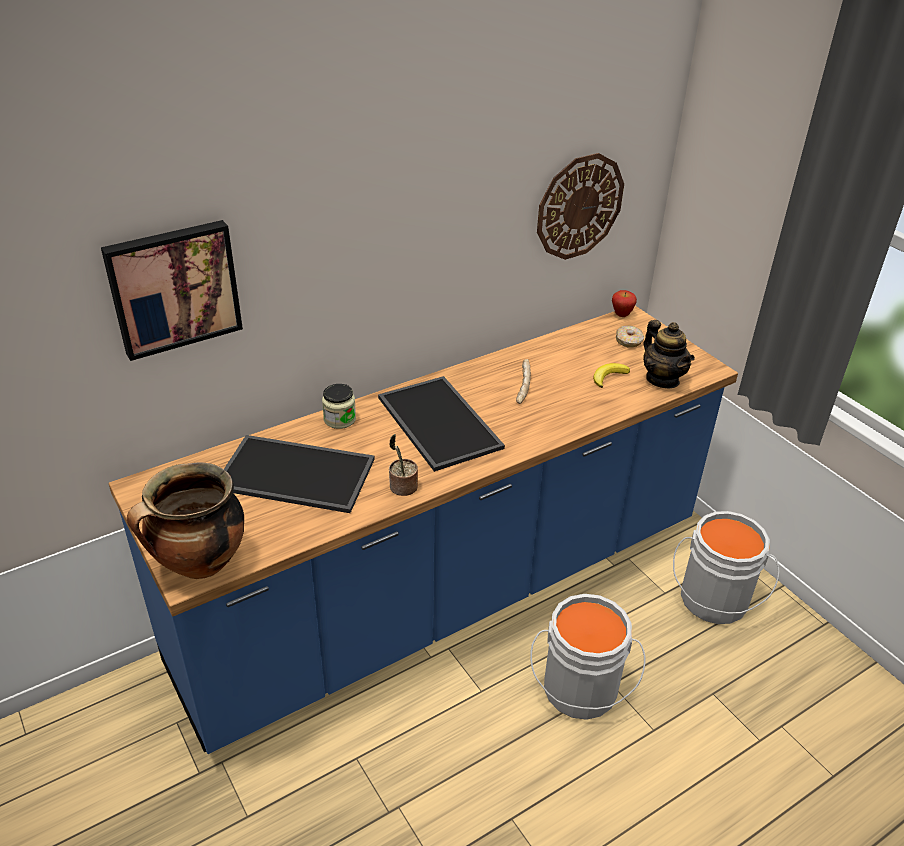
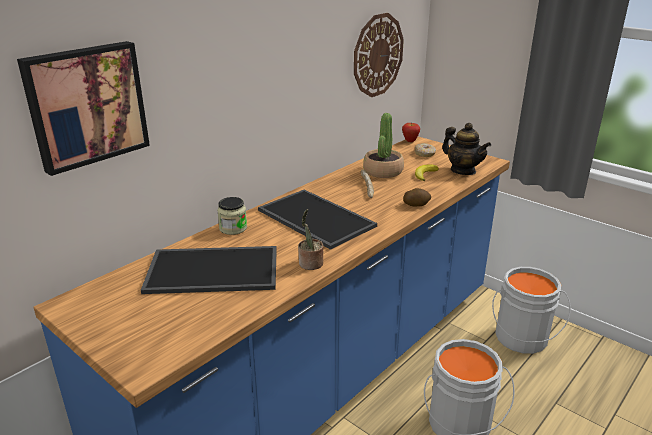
camera: 15 degrees left, 10 degrees down
(200, 565) = (151, 354): cooking pot -> none
(557, 362) = (383, 171): none -> potted plant
(570, 424) = (416, 204): none -> potato

